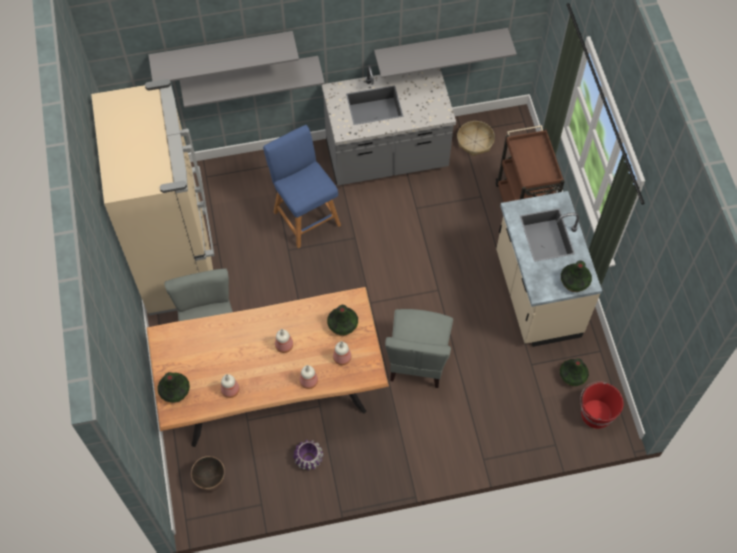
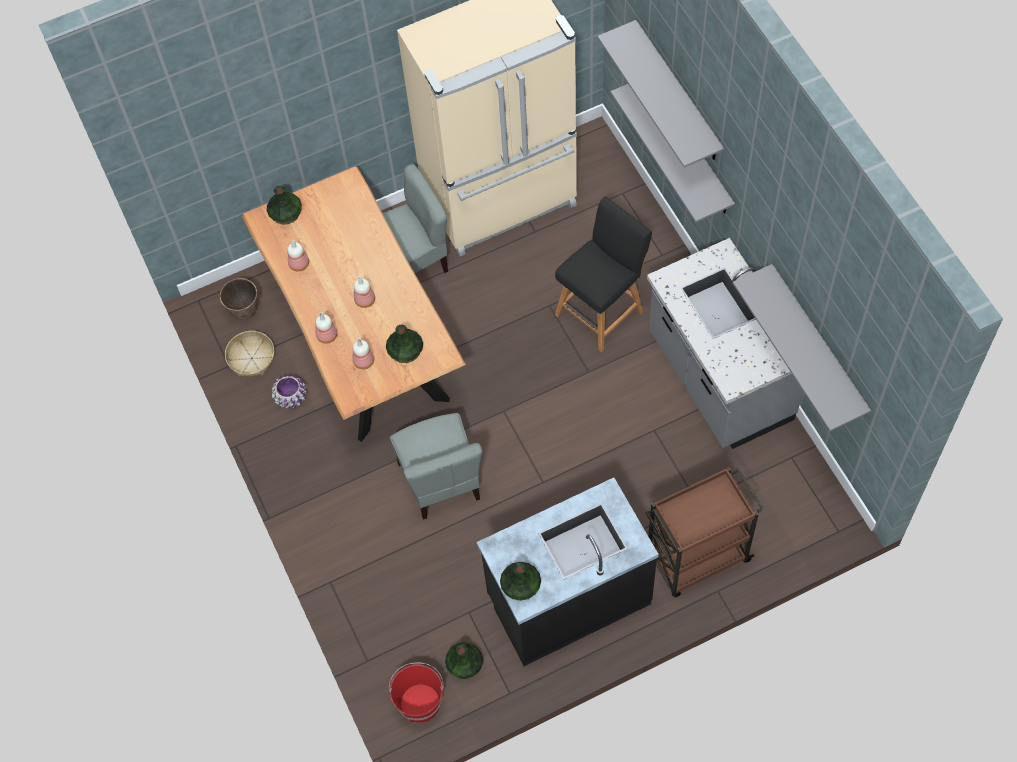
camera: 80 degrees right, 0 degrees up
(305, 216) = (602, 310): blue stool -> black stool
(418, 360) = (440, 481): grey chair -> grey chair turned 105 degrees counterclockwise
(475, 141) = (782, 477): basket -> basket (252, 358)
(535, 295) = (568, 599): beige counter -> black counter

